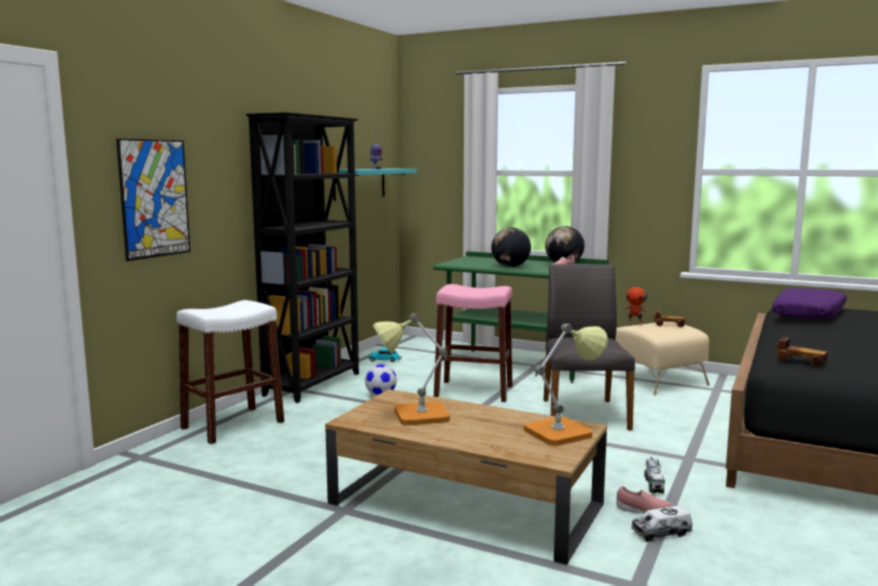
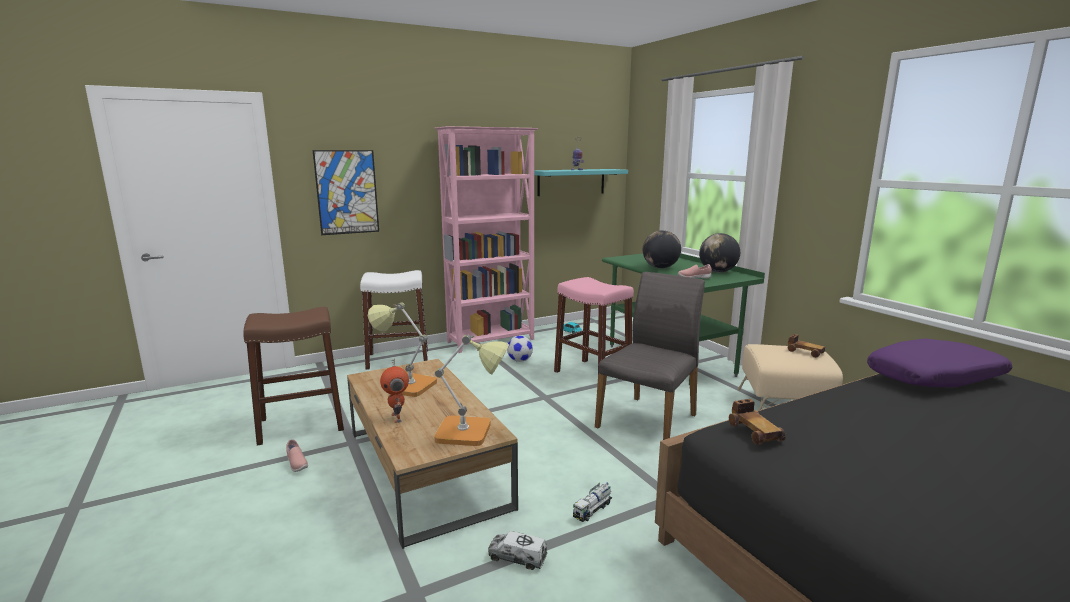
camera: 35 degrees right, 5 degrees up
(243, 515) = (301, 424): none -> brown stool
(314, 384) = (492, 341): black bookcase -> pink bookcase
(635, 323) = (771, 343): toy robot -> toy robot (397, 417)
(643, 511) = (538, 531): pink shoe -> pink shoe (296, 464)

